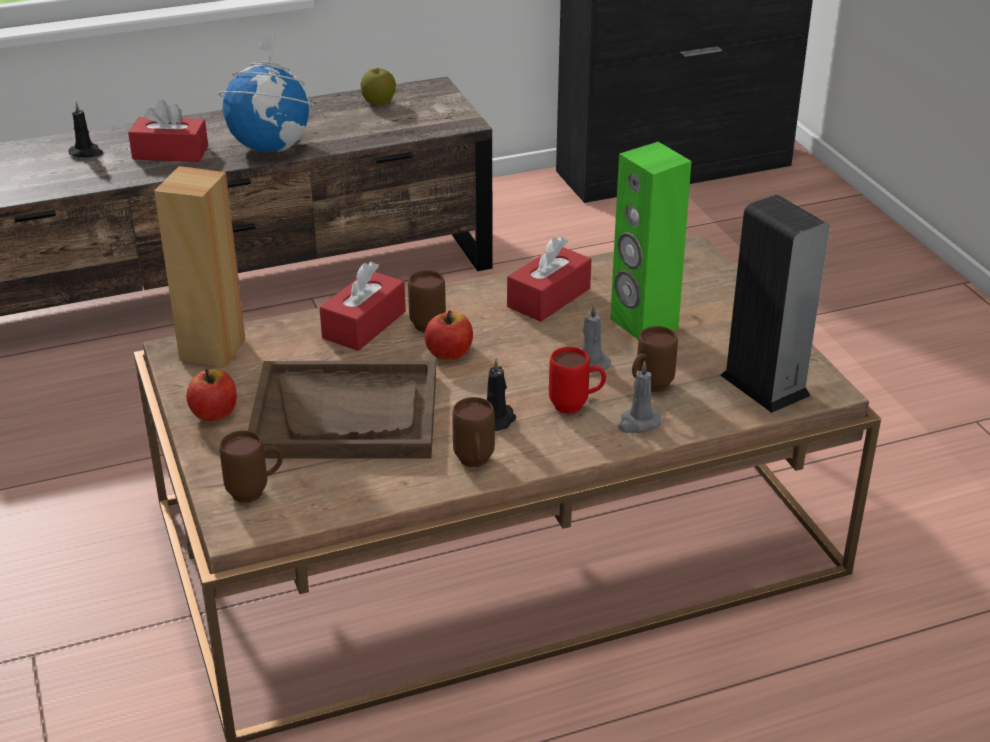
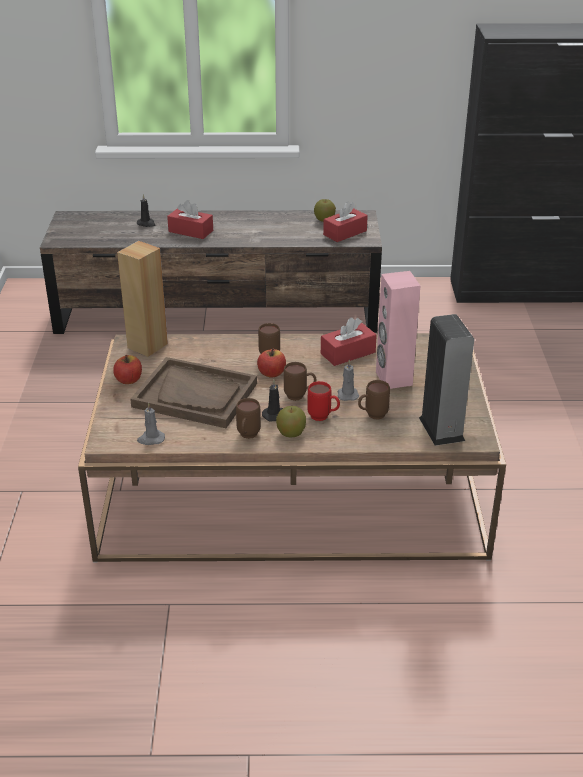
camera: 20 degrees right, 0 degrees up
(256, 492) = (125, 425): brown mug -> brown mug (299, 396)
(271, 147) = (247, 236): globe -> none
(364, 325) = (235, 348): red tissue box -> red tissue box (345, 233)
(541, 443) = (291, 433): none -> apple
(638, 423) = (352, 434): grey candle -> grey candle (151, 439)
(643, 323) = (393, 379): green speaker -> pink speaker

